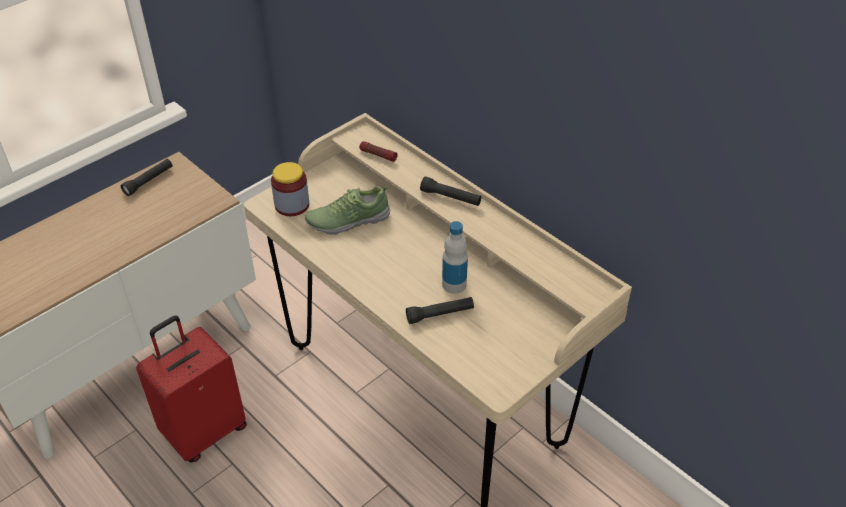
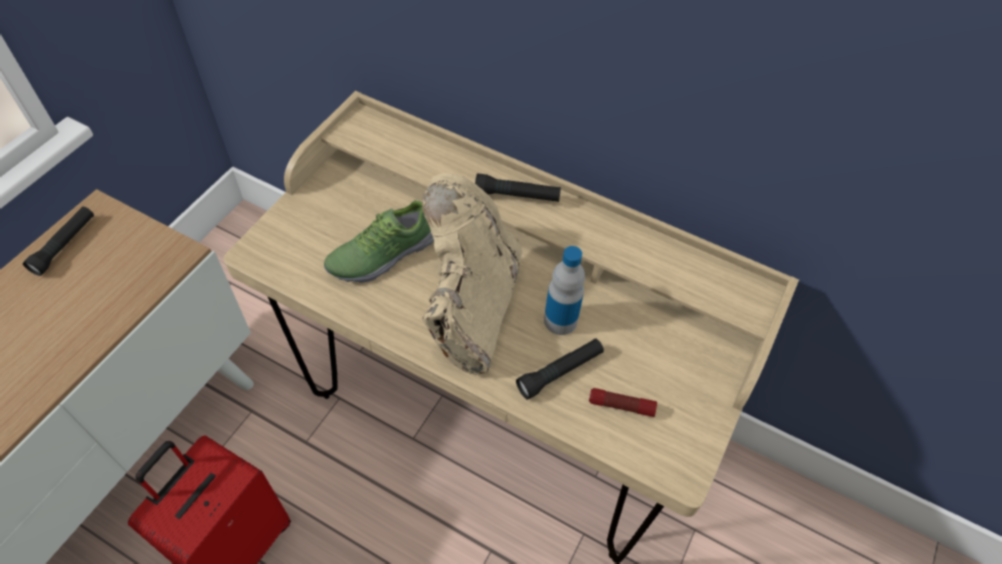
camera: 20 degrees left, 10 degrees up
(292, 205) = (295, 247): jar -> none
(378, 155) = (395, 151): flashlight -> flashlight (621, 406)
(394, 264) = (470, 309): none -> beige boot

